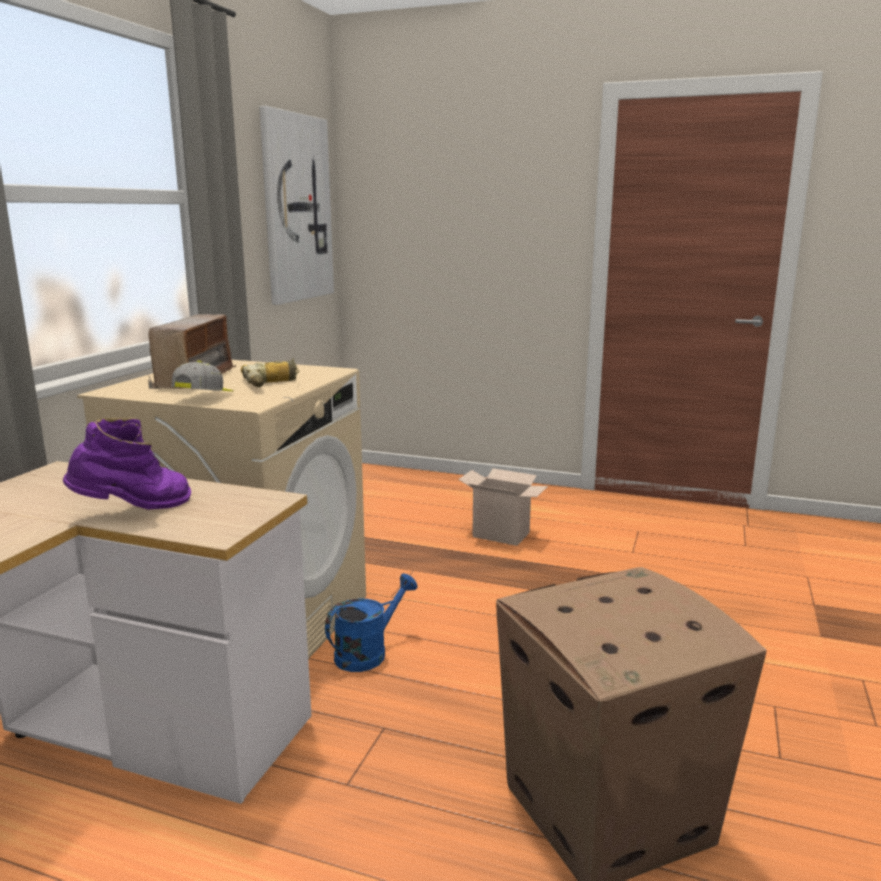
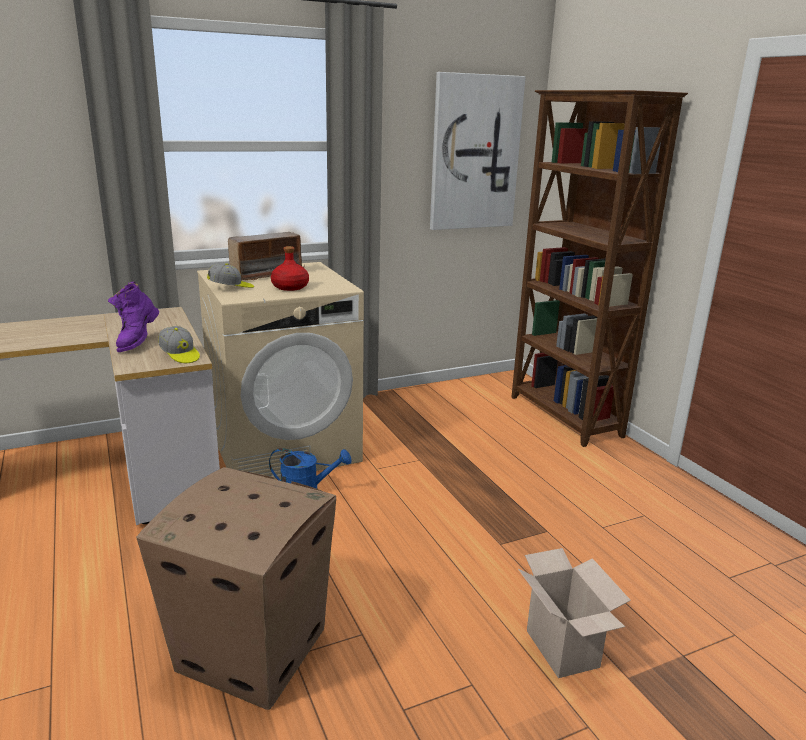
camera: 45 degrees right, 5 degrees up
(134, 511) = (137, 343): purple boot -> purple boot turned 90 degrees clockwise
(244, 501) = (180, 355): none -> cap
(273, 382) = (290, 287): power drill -> red bottle
(459, 485) = (564, 417): none -> brown bookcase
(503, 534) = (525, 465): cardboard box -> cardboard box (565, 650)

